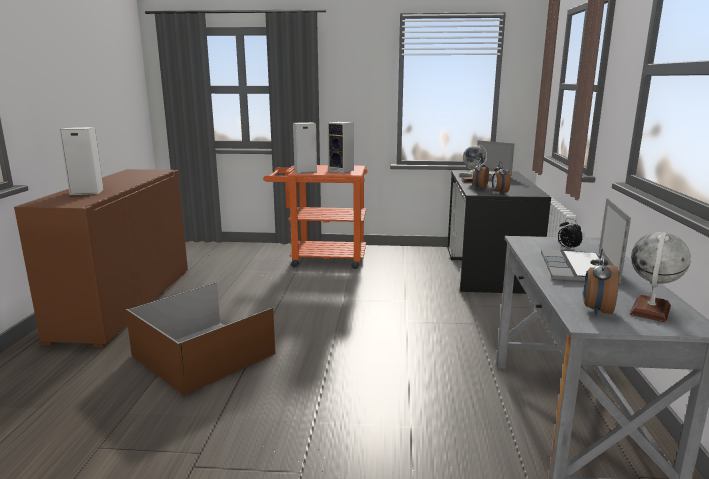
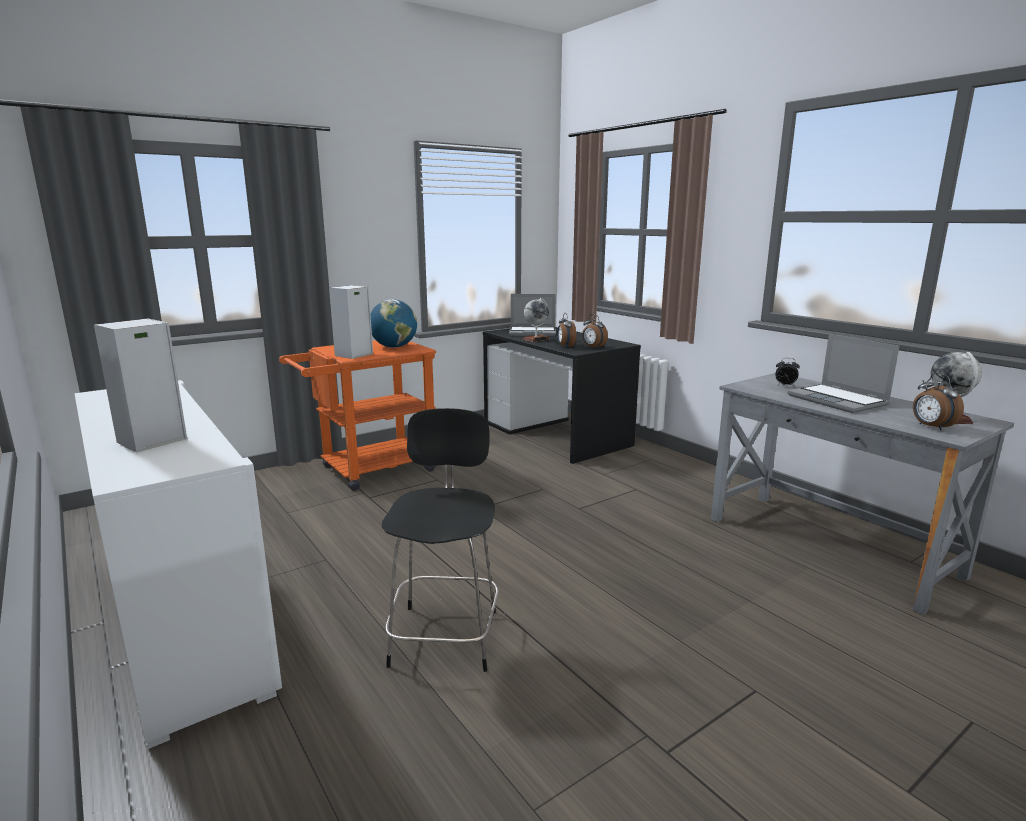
camera: 40 degrees left, 0 degrees up
(126, 303) = (184, 622): brown cabinet -> white cabinet
(205, 355) = (445, 634): brown storage box -> black chair
(342, 170) = (394, 347): speaker -> globe

